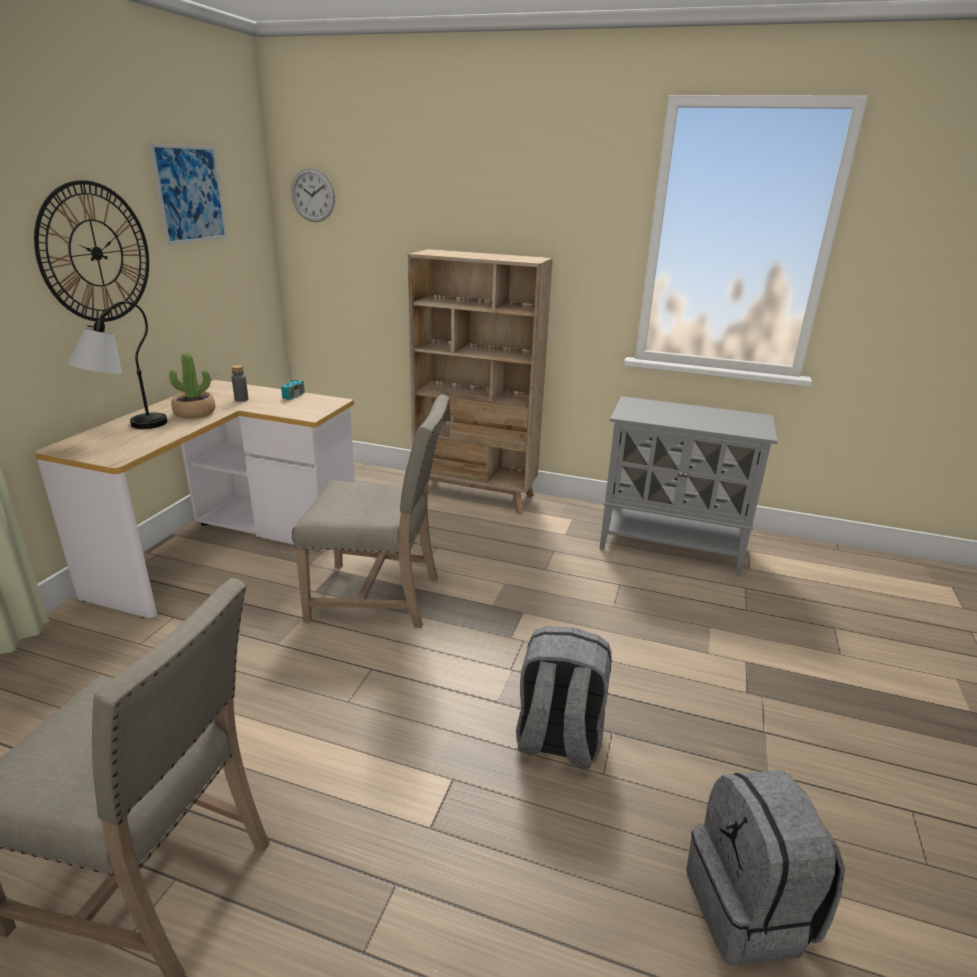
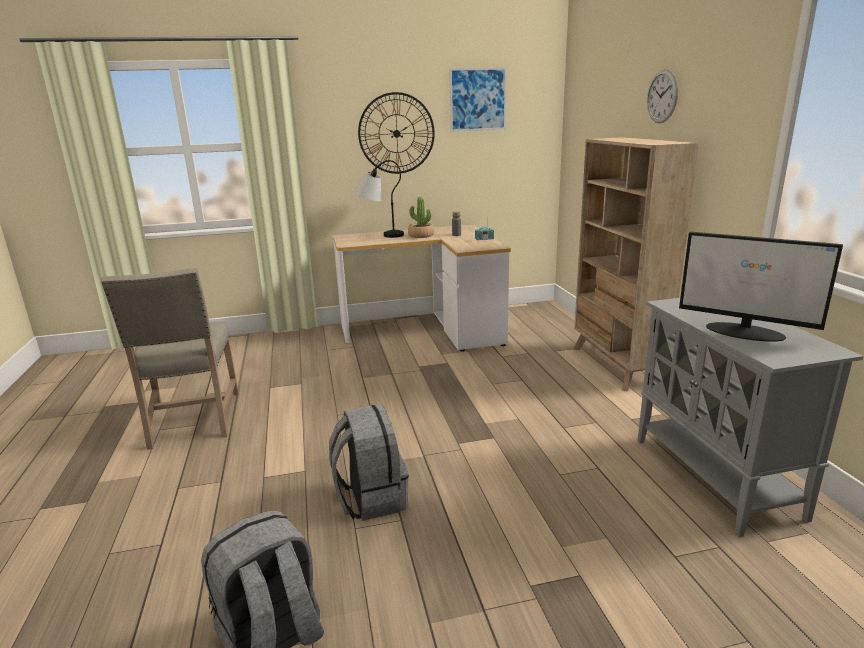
camera: 60 degrees right, 5 degrees down
(313, 195) = (579, 97): wall clock -> wall clock (662, 96)
(379, 597) = (439, 385): beige chair -> none
(709, 421) = (746, 332): none -> monitor

